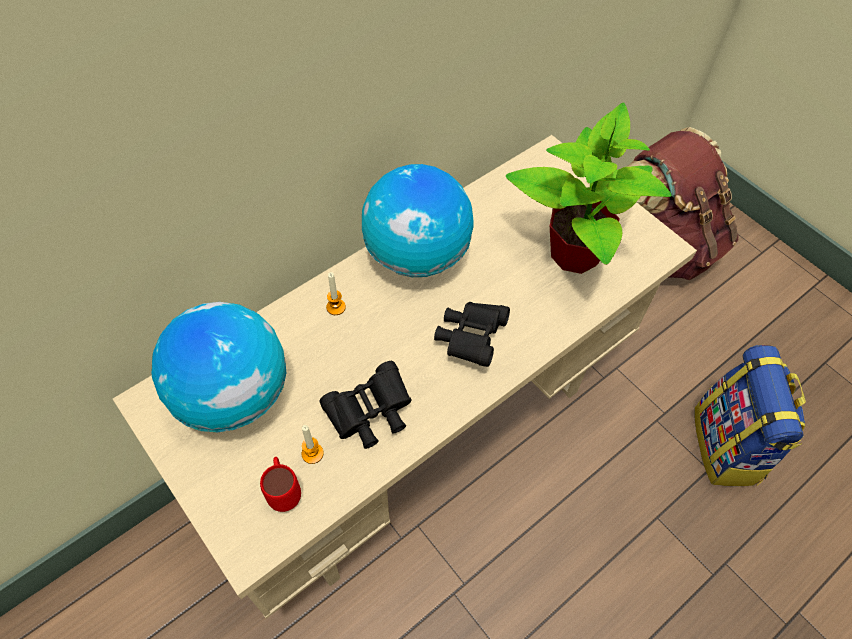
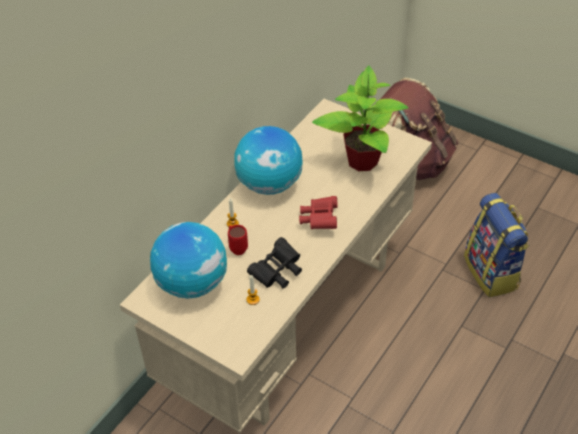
camera: 15 degrees left, 10 degrees down
(284, 491) = (245, 322): red mug -> red mug (237, 247)
(471, 338) = (319, 219): black binoculars -> red binoculars

